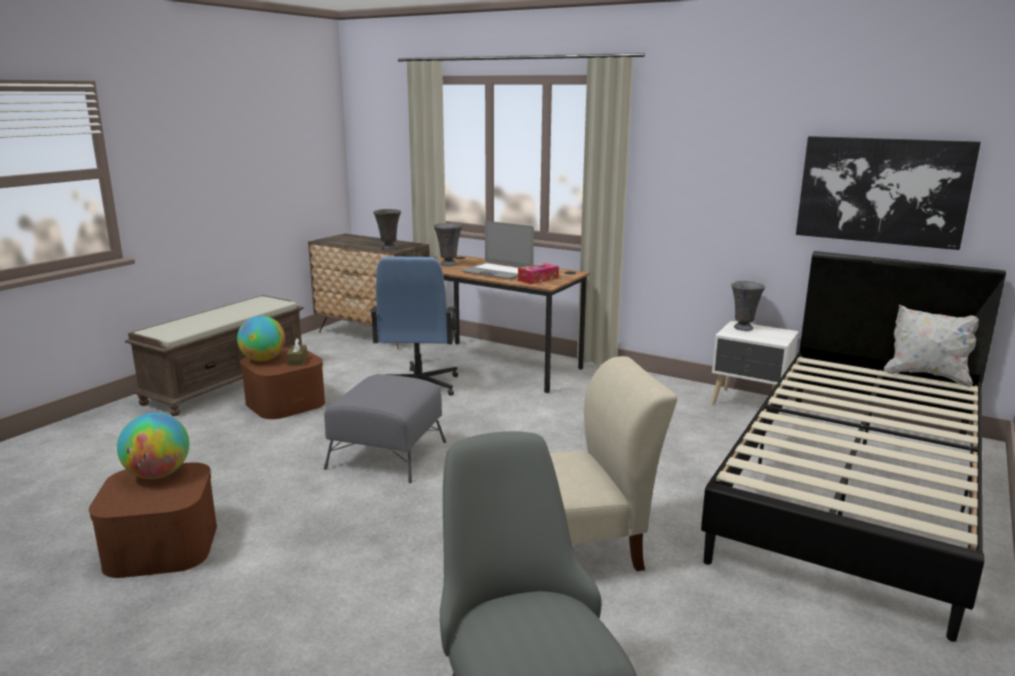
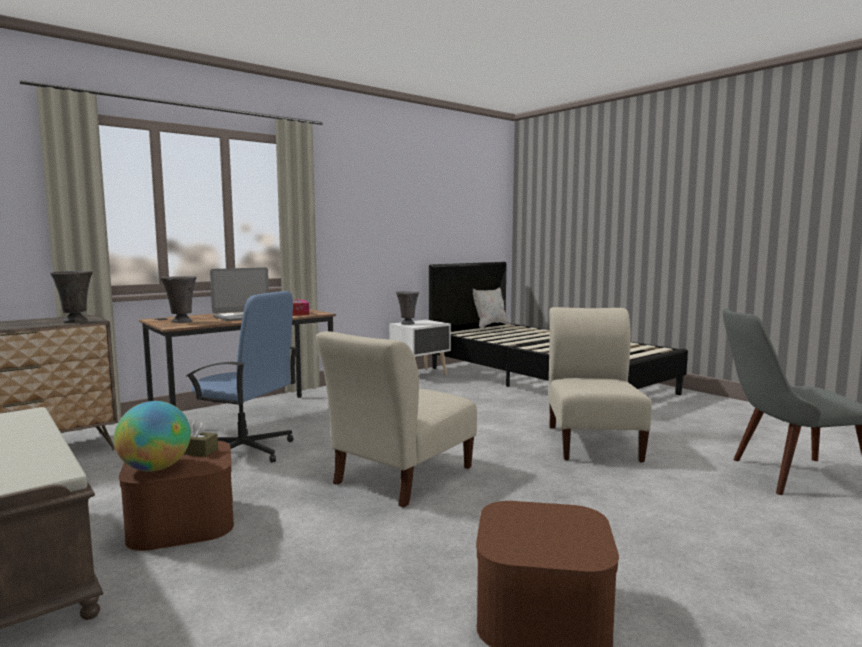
camera: 70 degrees left, 10 degrees down
(158, 475) = (509, 529): globe -> none
(388, 454) = (400, 478): grey ottoman -> beige chair
(882, 190) = (452, 224): picture -> none

